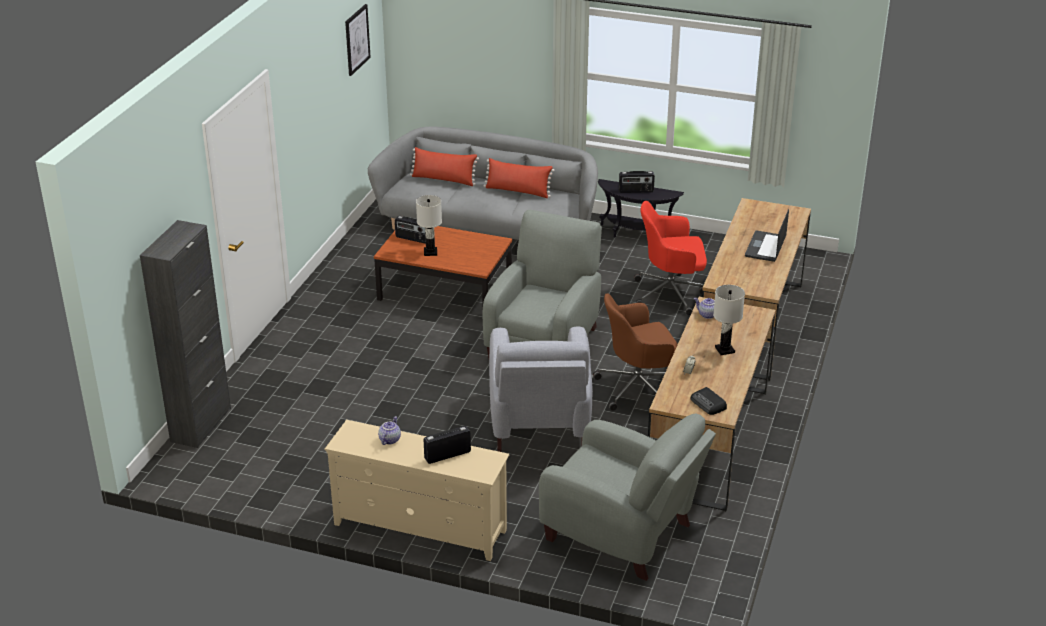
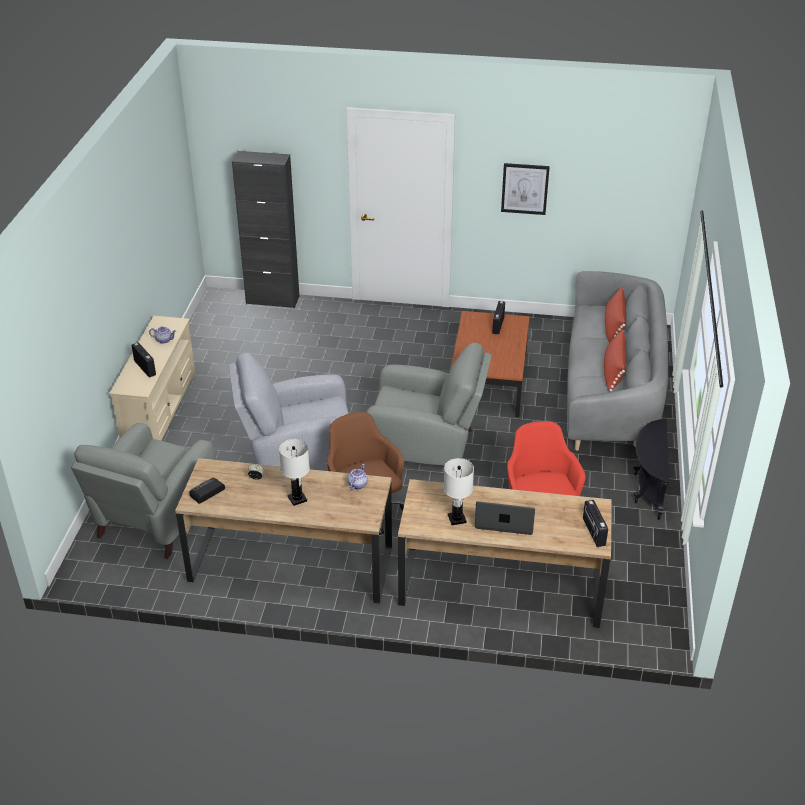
camera: 80 degrees right, 5 degrees up
(357, 39) = (631, 167): picture -> picture (525, 188)
(430, 252) = (478, 337): white table lamp -> white table lamp (457, 518)
(636, 191) = (652, 446): radio -> radio (593, 532)

